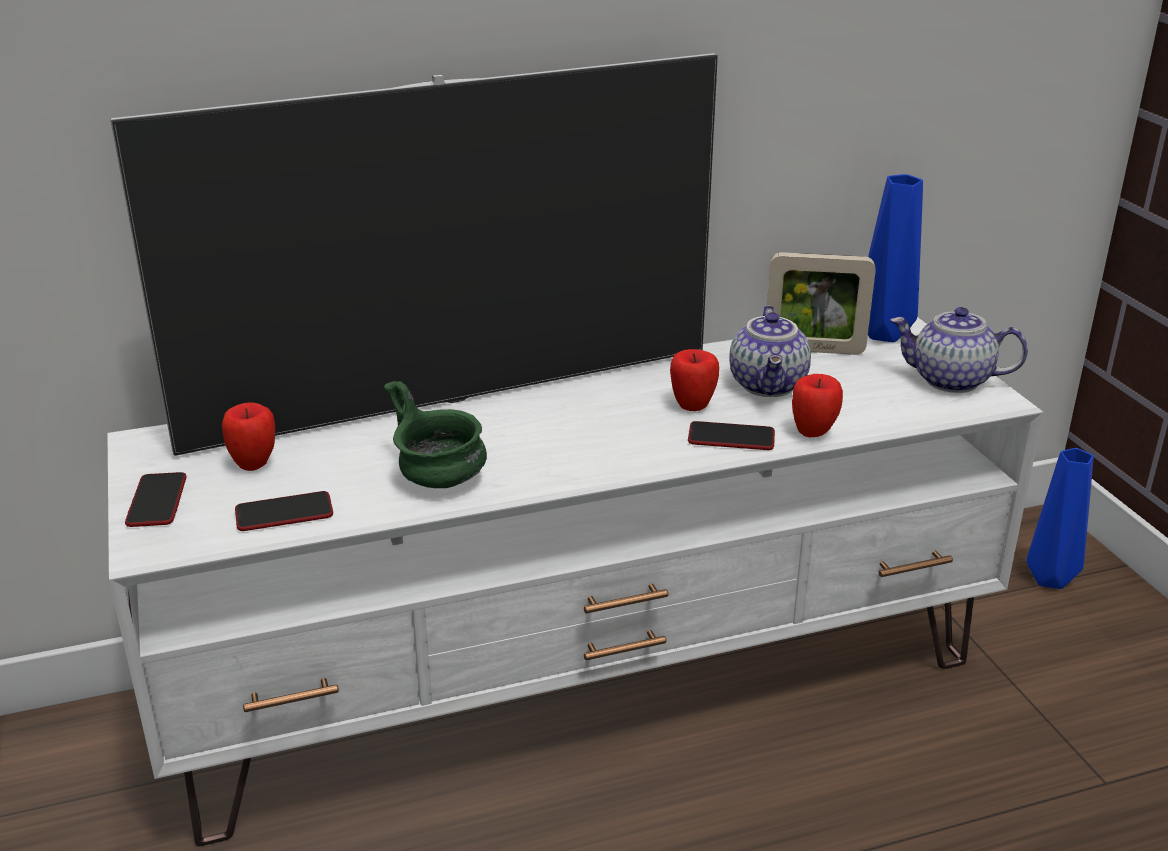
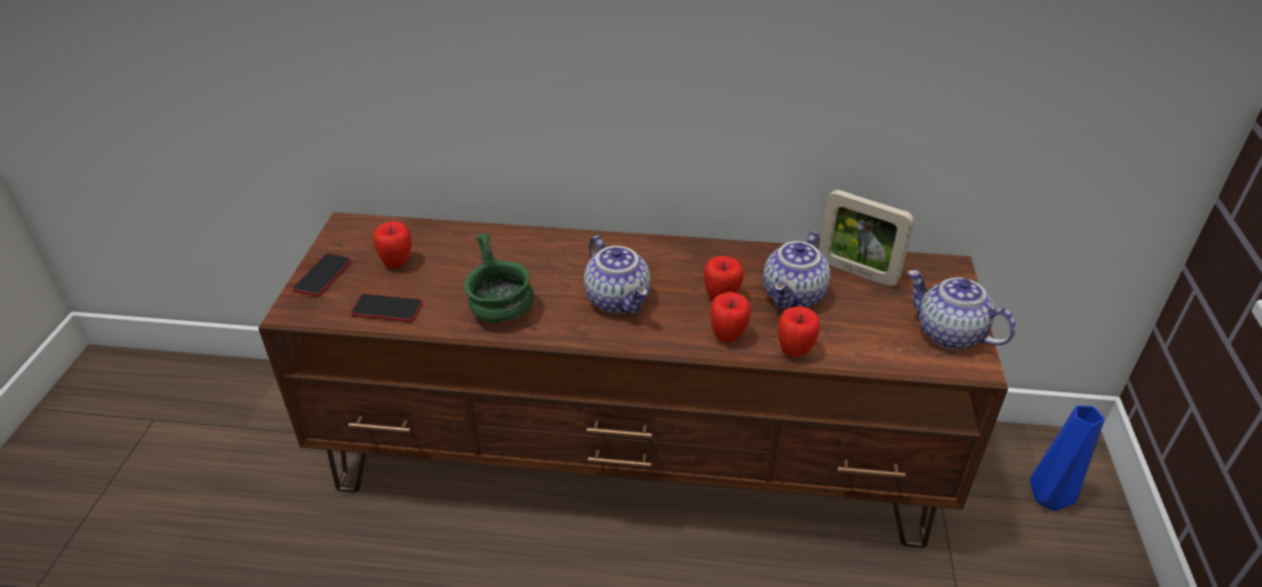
camera: 25 degrees right, 10 degrees up
(455, 399) = (559, 245): television -> none
(577, 434) = (619, 300): none -> teapot
(585, 682) = (633, 460): white tv stand -> brown tv stand
(731, 438) = (727, 337): phone -> apple
(881, 334) = (925, 271): blue vase -> none

